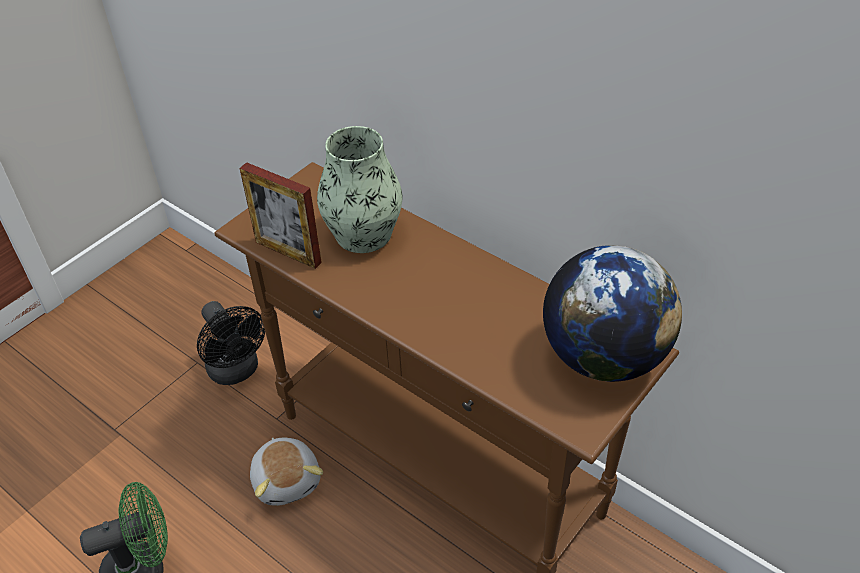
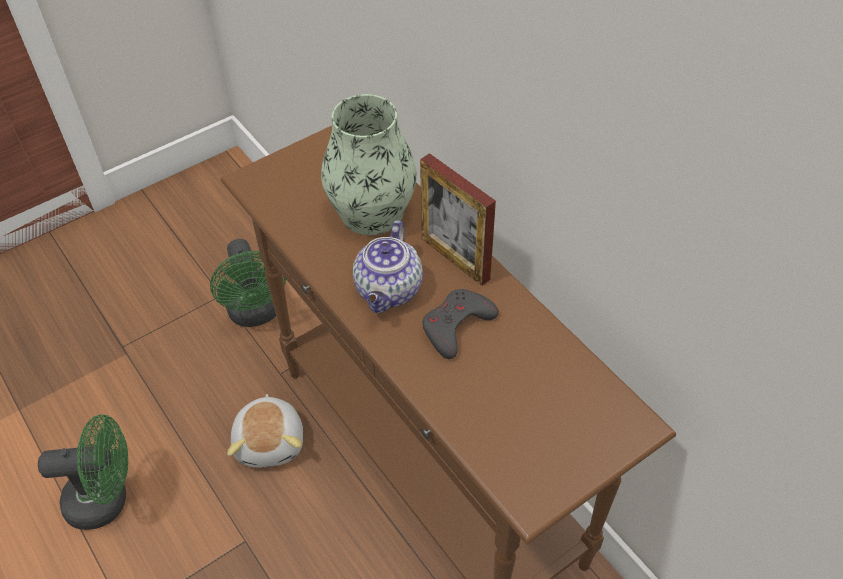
camera: 15 degrees right, 5 degrees up
(237, 371) = (256, 314): black fan -> green fan
(288, 252) = (286, 217): picture frame -> picture frame (455, 258)
(403, 293) = (389, 291): none -> teapot
(471, 308) = (456, 326): none -> grey game controller
(603, 356) = (584, 419): globe -> none

